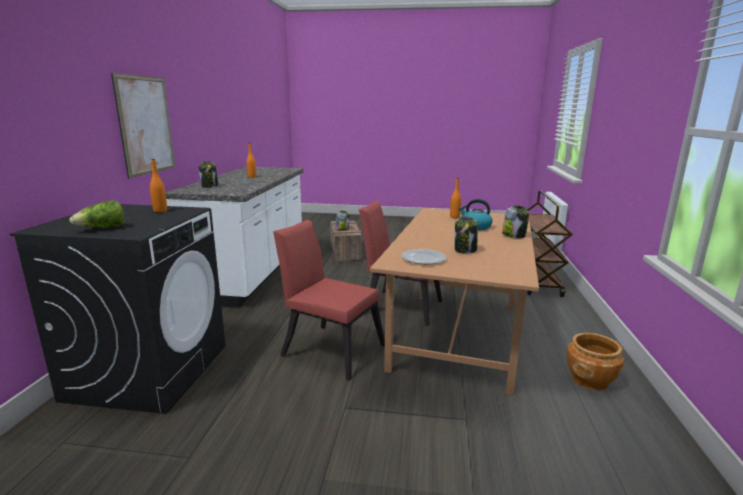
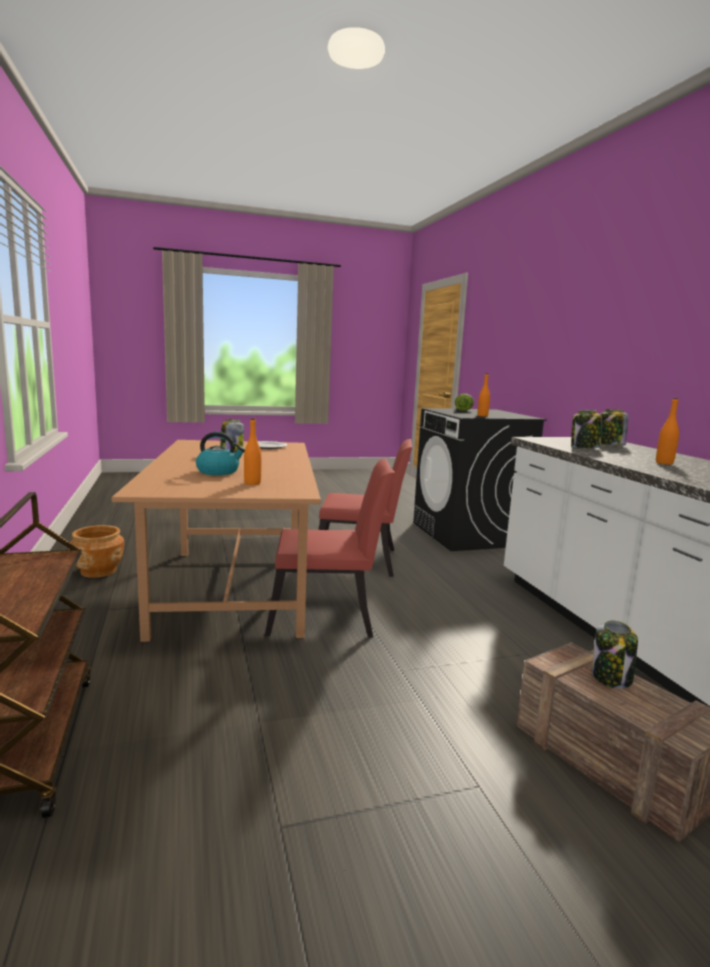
camera: 155 degrees right, 5 degrees down
(146, 125) = (612, 356): picture -> none
(514, 235) = (170, 465): jar -> jar (584, 447)

